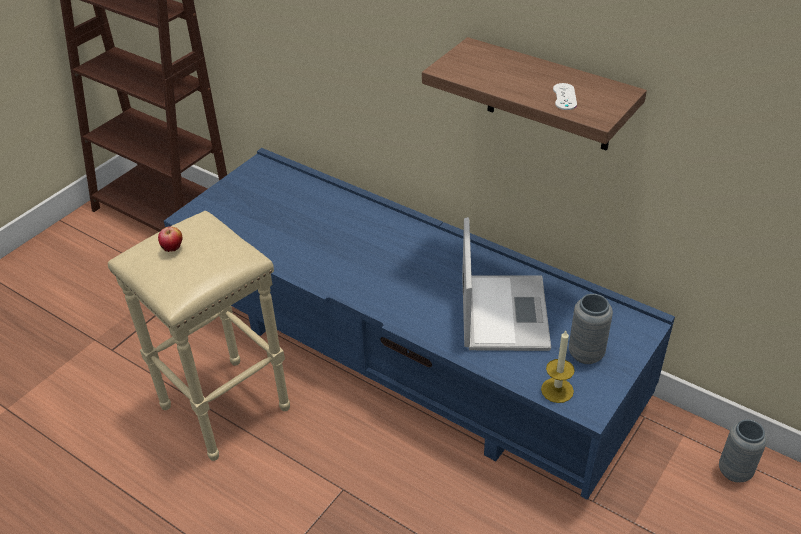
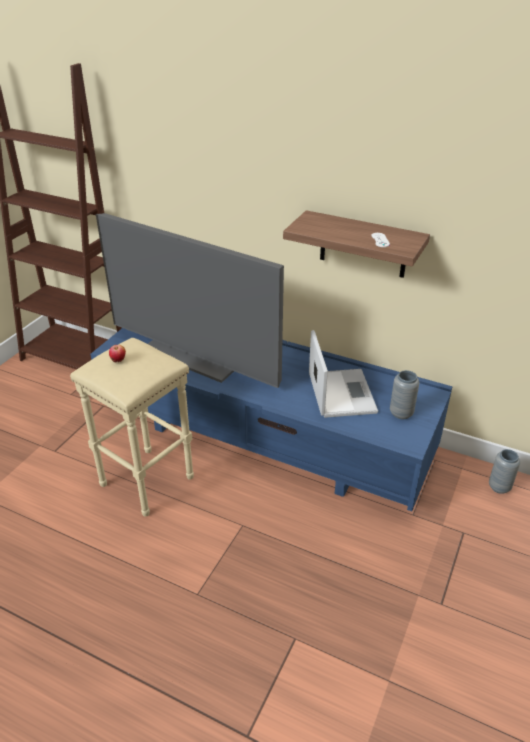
camera: 10 degrees left, 5 degrees down
(308, 233) = (196, 354): none -> television
(557, 390) = (388, 436): candle -> none

